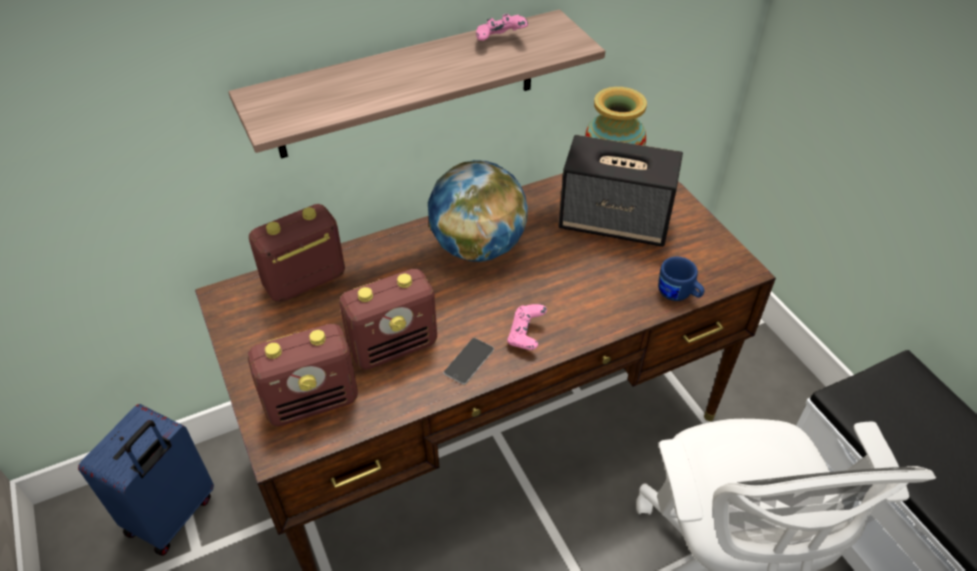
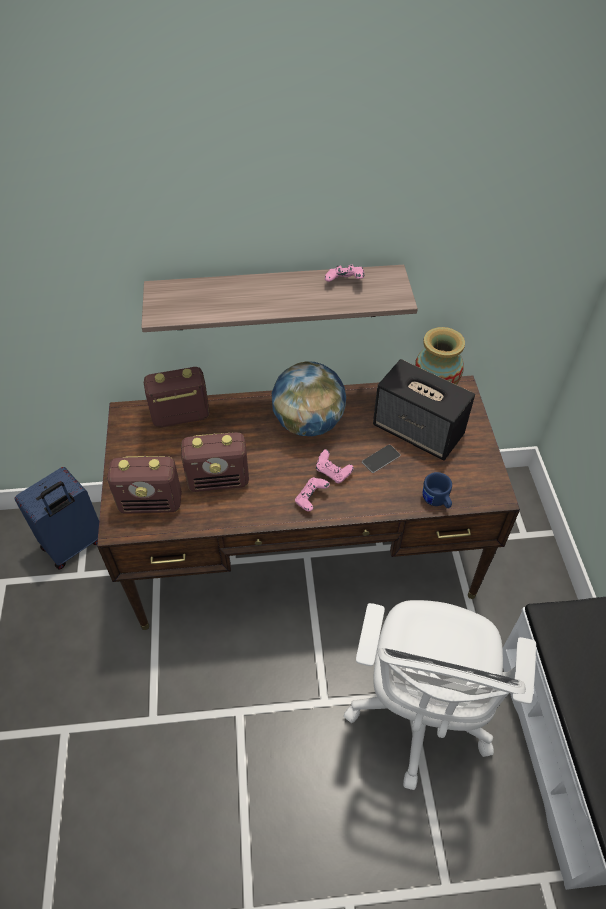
camera: 20 degrees right, 5 degrees up
(469, 361) = (263, 506): phone -> phone (381, 458)
(537, 296) = (333, 472): none -> pink game controller

